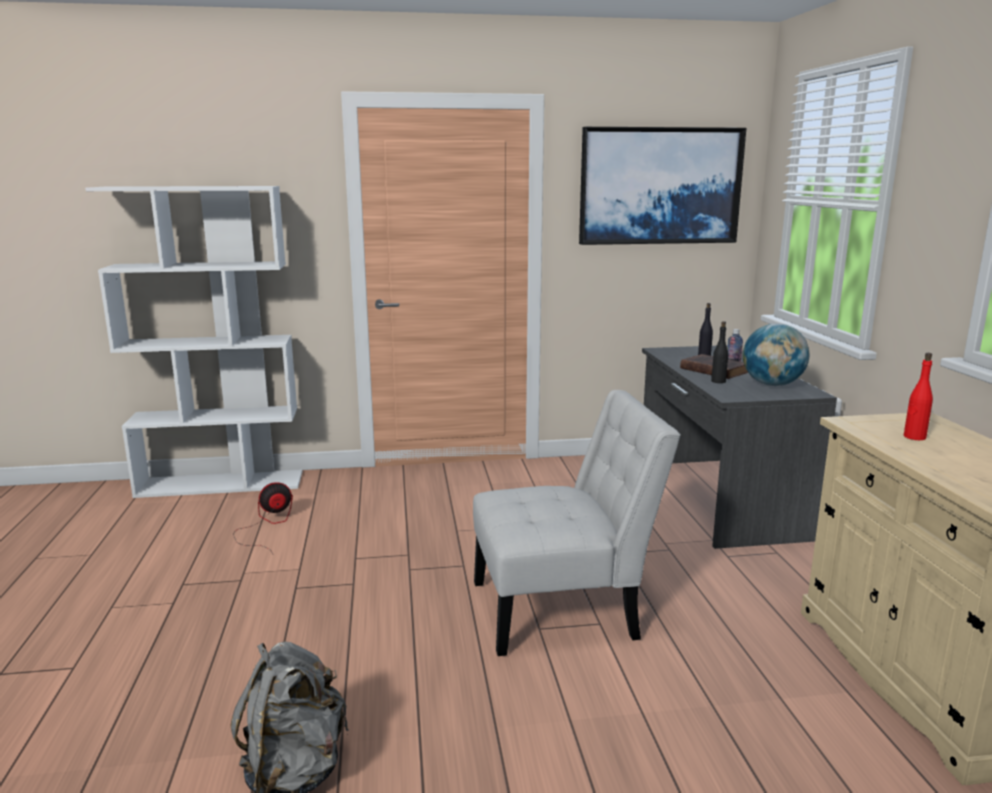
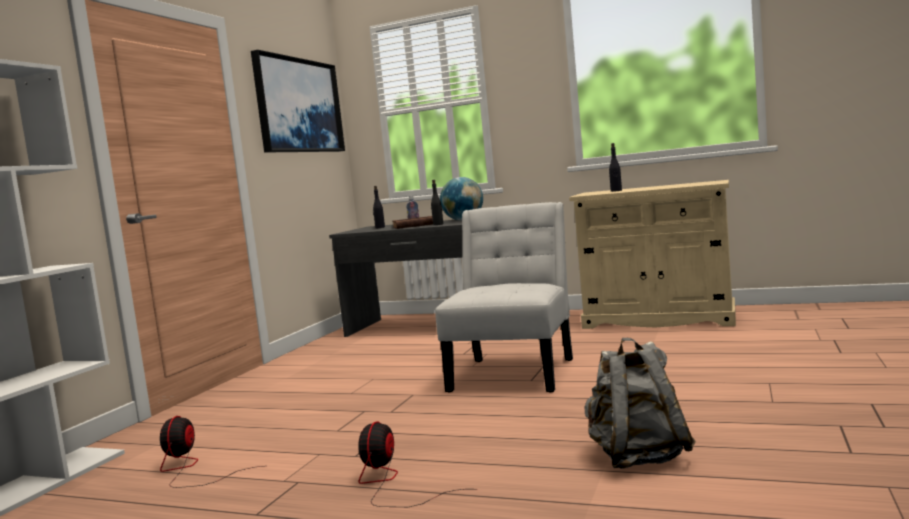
camera: 60 degrees left, 10 degrees down
(235, 626) = (391, 483): none -> fan
(914, 437) = (616, 191): red bottle -> black bottle

